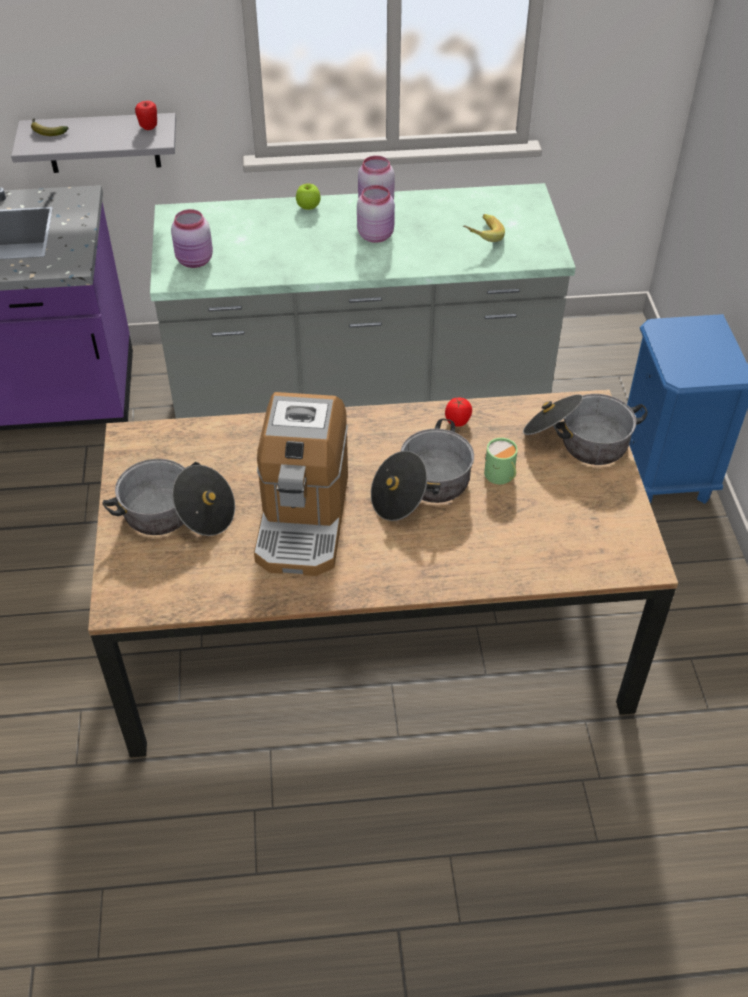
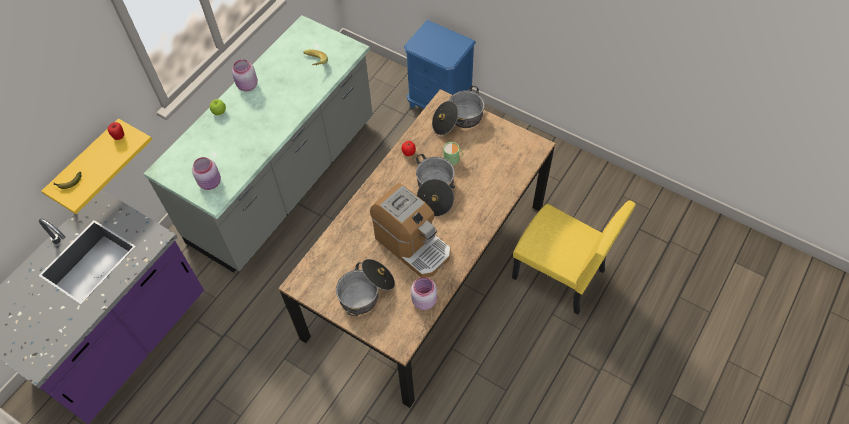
camera: 50 degrees left, 10 degrees up
(102, 143) = (88, 165): grey shelf -> yellow shelf
(376, 235) = (270, 100): pink jar -> pink jar (424, 300)
(531, 818) = (558, 274): none -> yellow chair

